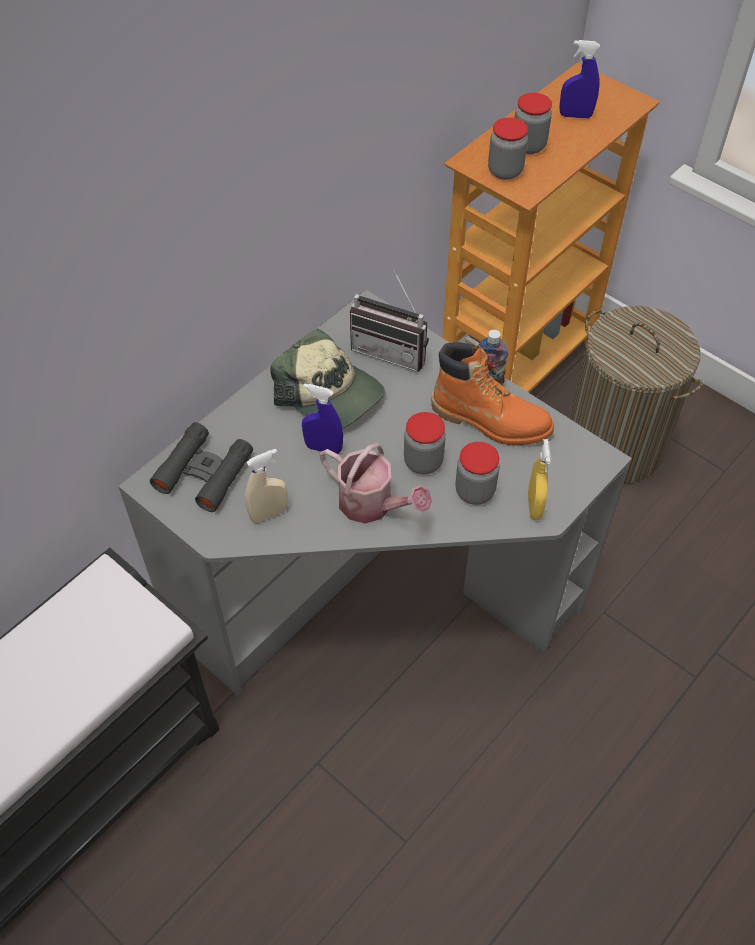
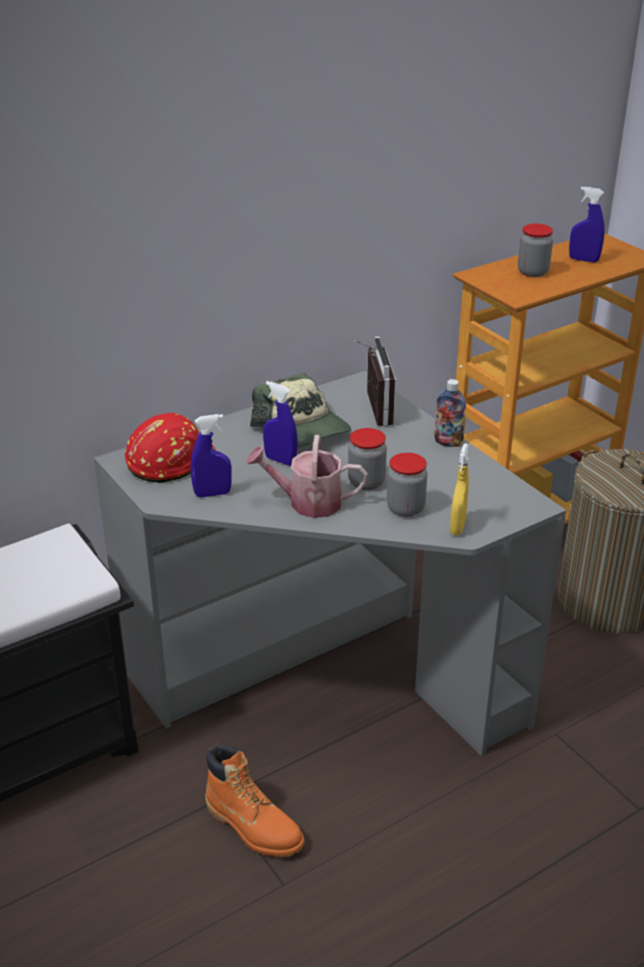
camera: 15 degrees right, 20 degrees down
(204, 472) = (170, 460): black binoculars -> red hard hat
(269, 514) = (212, 494): beige spray bottle -> blue spray bottle
(372, 505) = (307, 502): watering can -> watering can turned 135 degrees clockwise
(392, 350) = (371, 409): radio -> radio turned 135 degrees counterclockwise
(490, 420) = (440, 465): orange boot -> orange boot (254, 826)
(505, 171) = (504, 283): jar -> none

